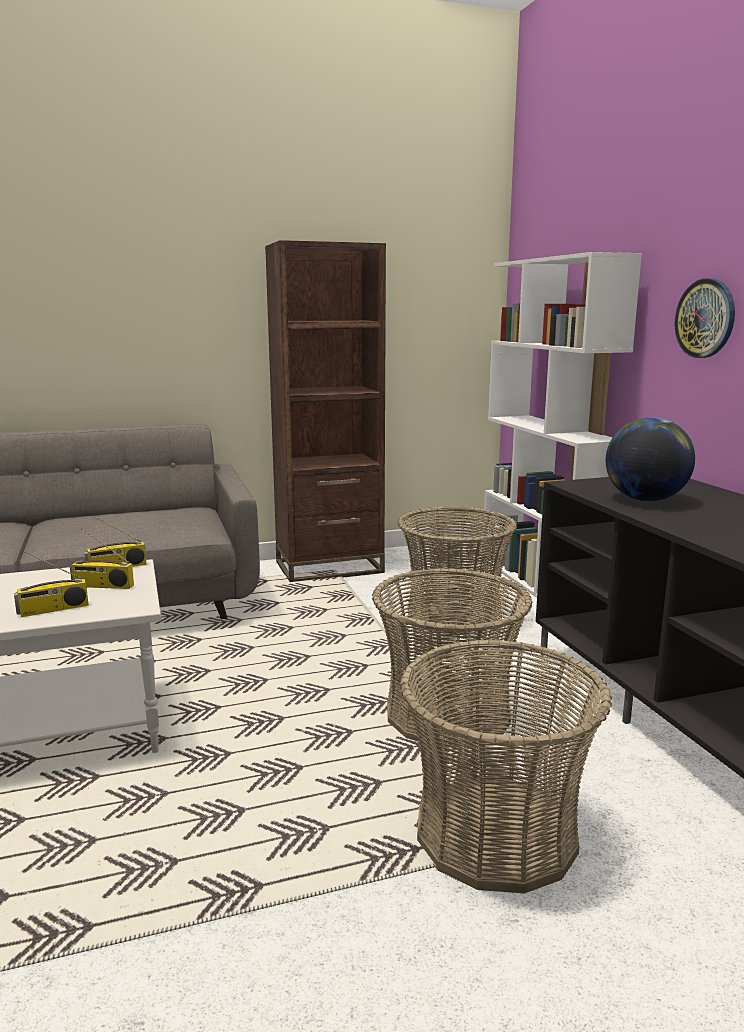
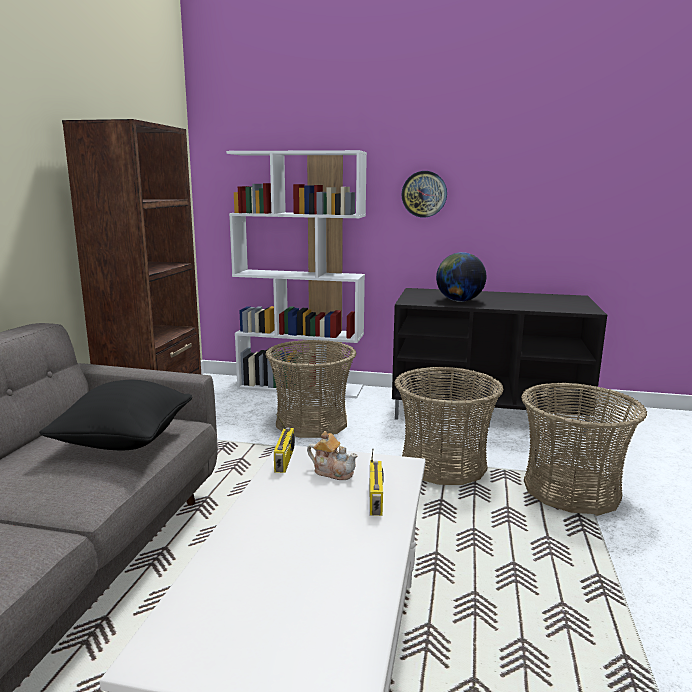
camera: 60 degrees left, 0 degrees up
(102, 586) = (333, 472): radio -> teapot
(145, 528) = (124, 442): none -> black pillow

